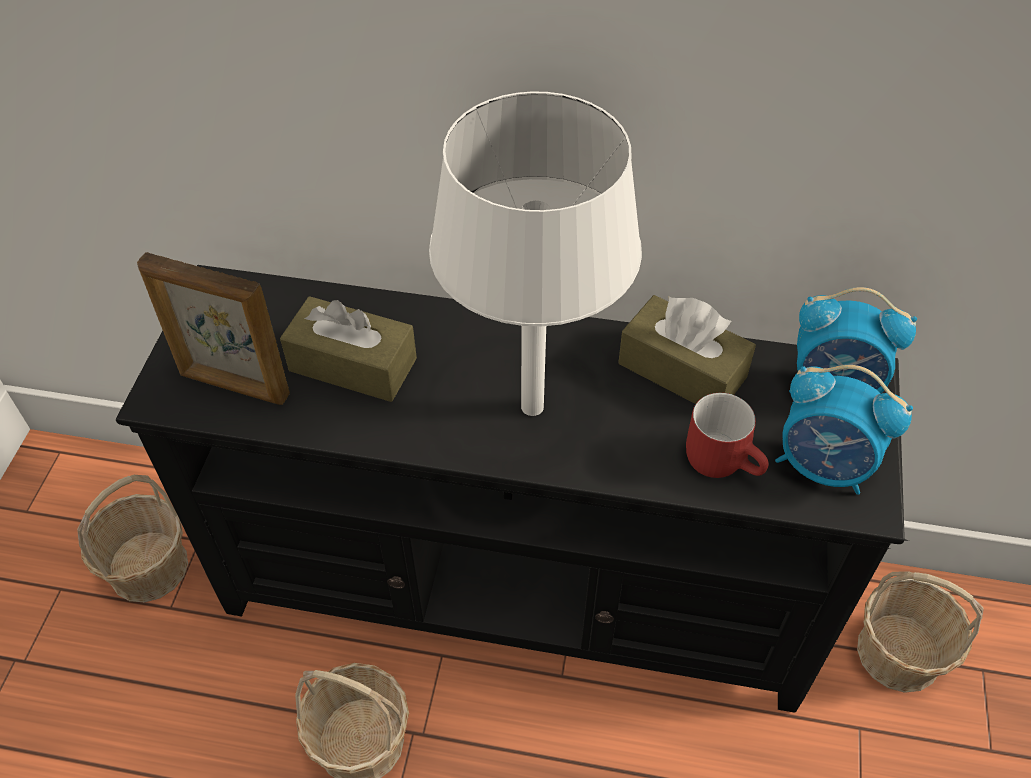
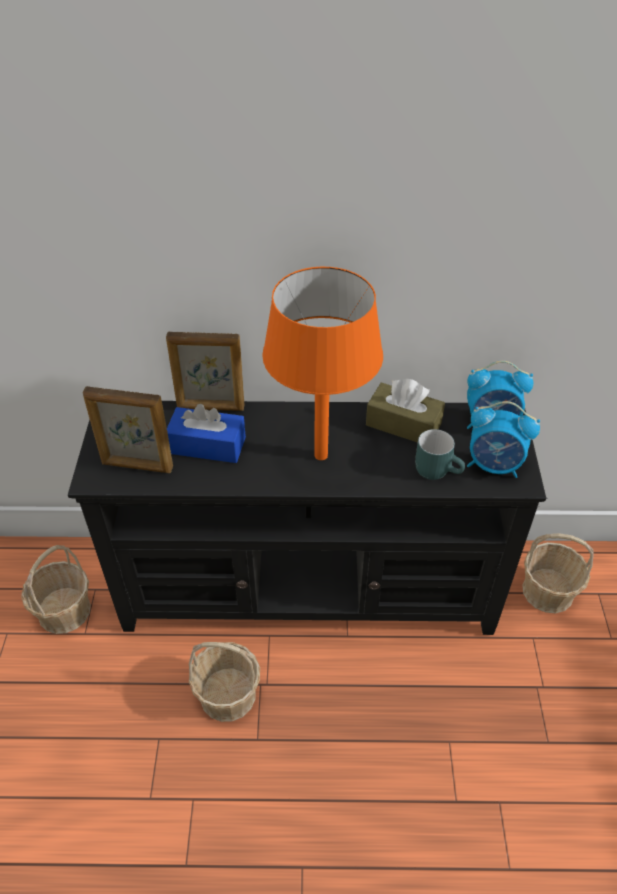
camera: 10 degrees left, 5 degrees down
(353, 364) = (207, 445): brown tissue box -> blue tissue box
(373, 300) = (211, 407): none -> picture frame
(531, 407) = (320, 455): white table lamp -> orange table lamp
(724, 460) = (438, 469): red mug -> turquoise mug

